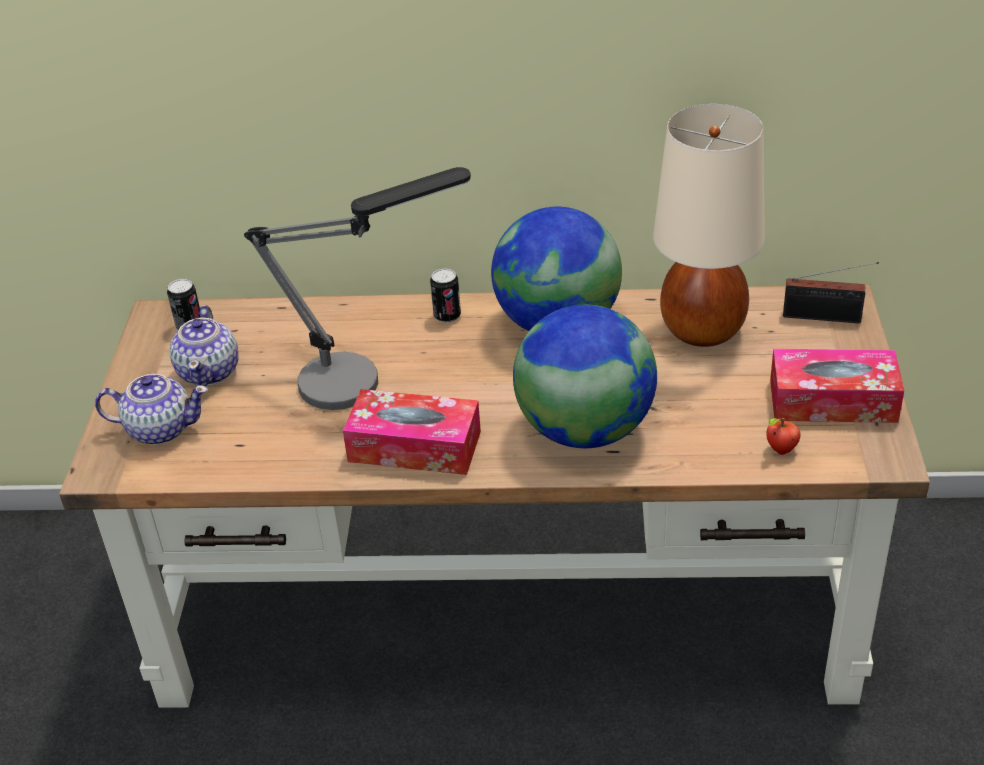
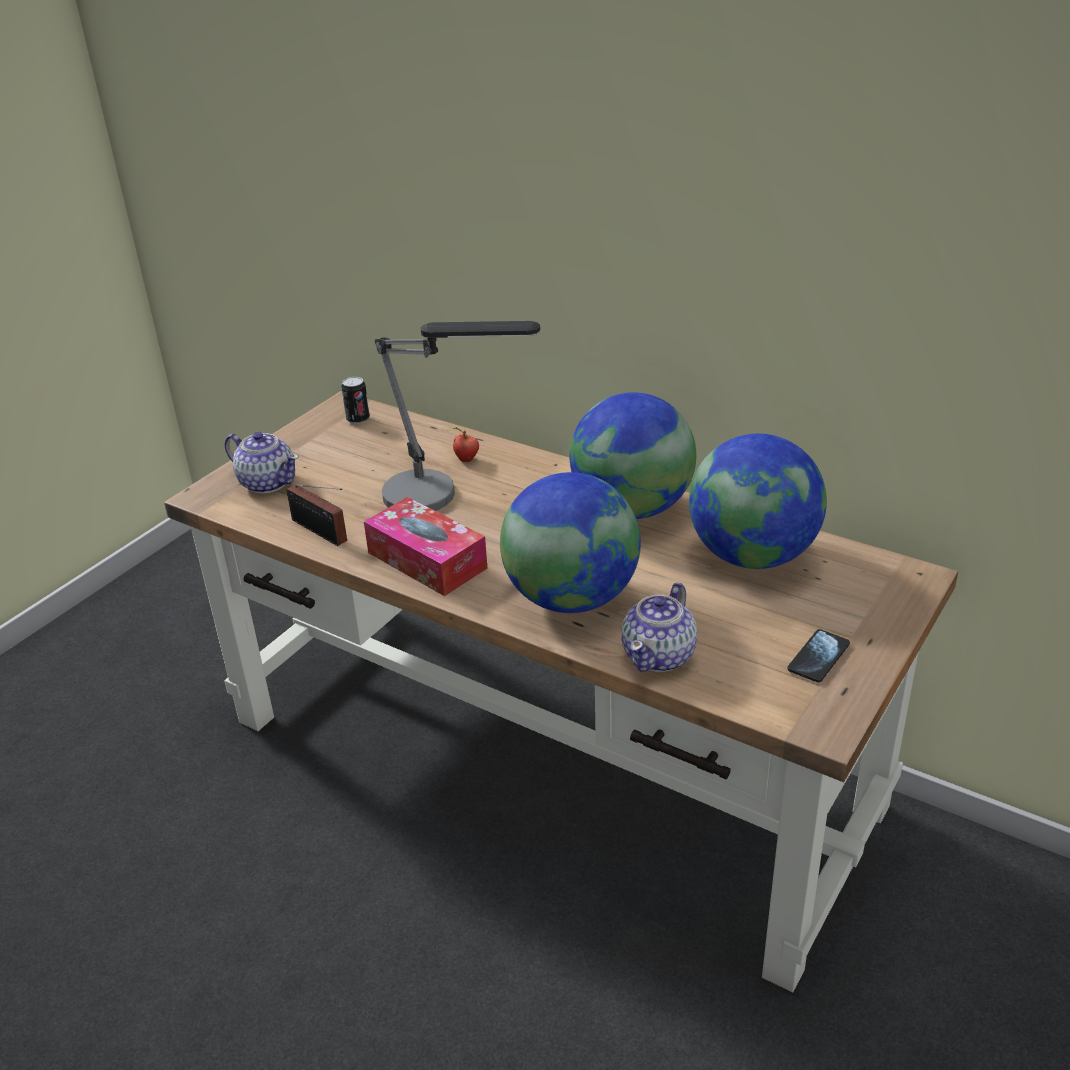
camera: 30 degrees right, 5 degrees down
(209, 371) = (339, 455): teapot -> teapot (659, 655)
(447, 316) = (549, 473): can -> none
(702, 331) = (752, 556): beige table lamp -> globe
(781, 450) = (726, 680): apple -> apple (465, 460)
(826, 317) = (883, 585): radio -> radio (321, 532)
(832, 401) = (818, 657): tissue box -> phone

